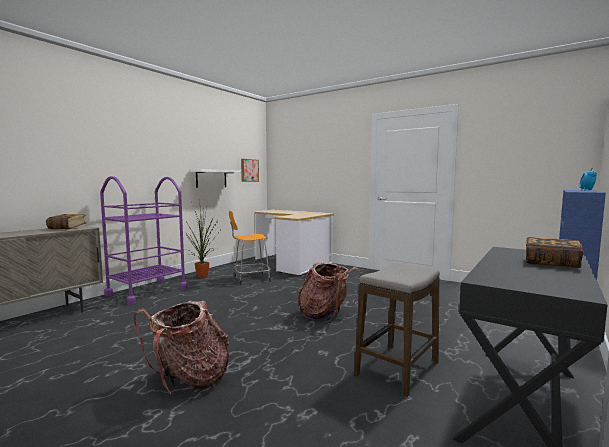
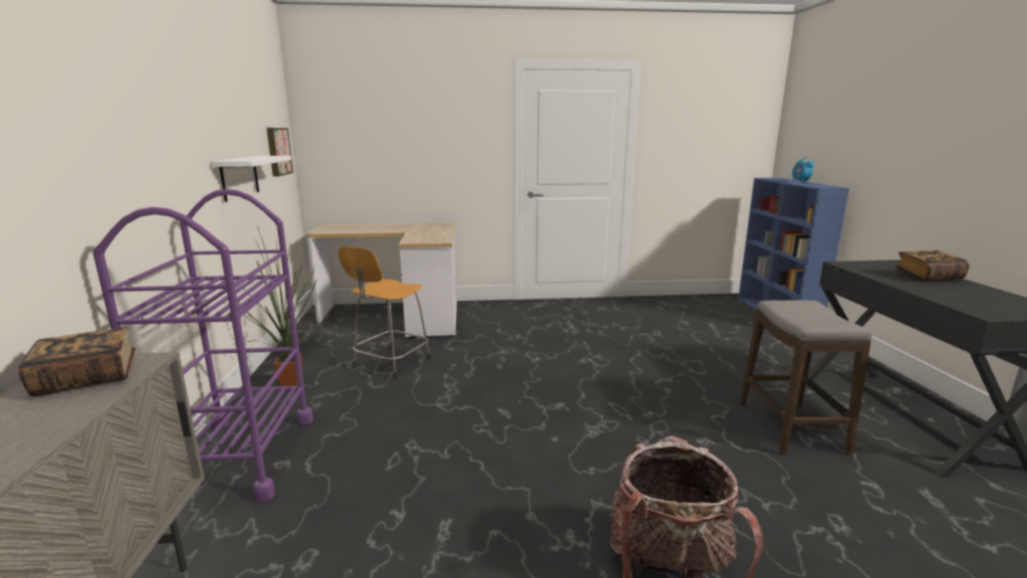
camera: 40 degrees left, 10 degrees up
(326, 314) = (605, 387): backpack -> none

